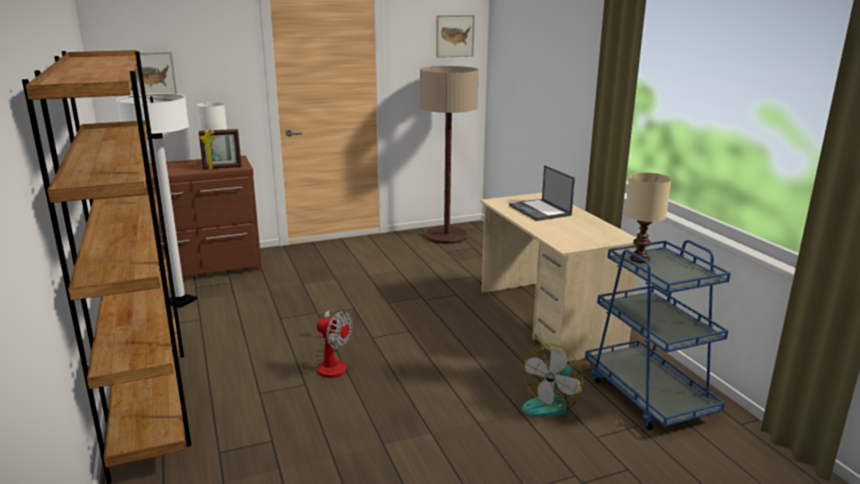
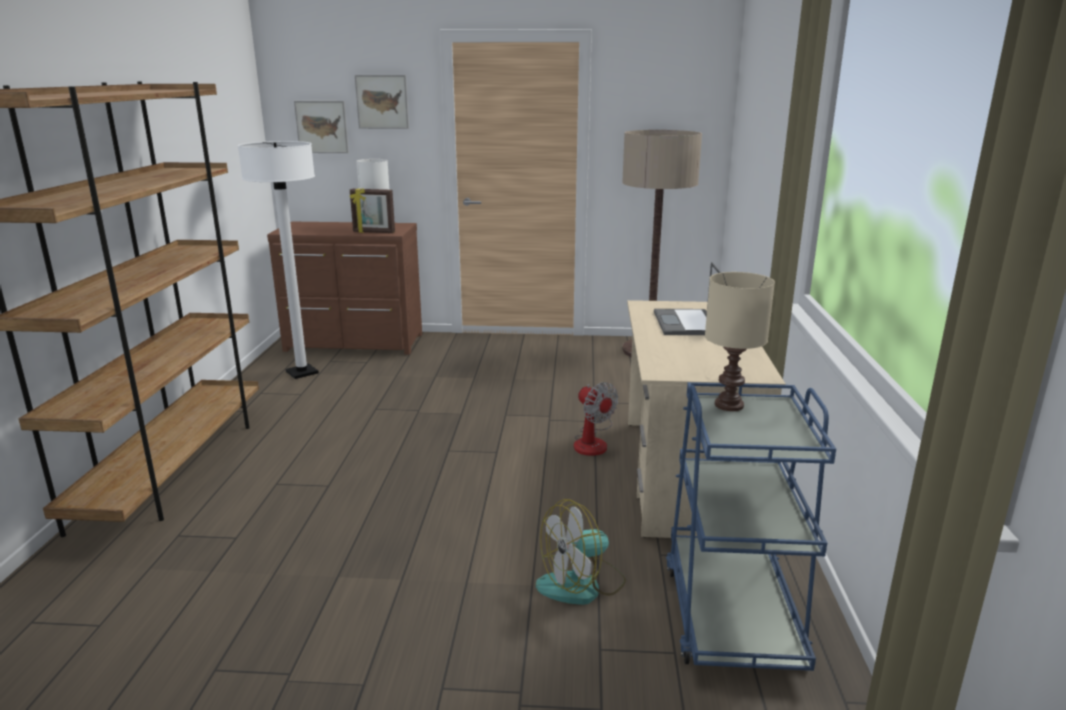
camera: 25 degrees right, 0 degrees up
(331, 363) = (377, 469): fan -> fan (593, 441)
(455, 36) = (687, 91): picture -> picture (382, 102)

